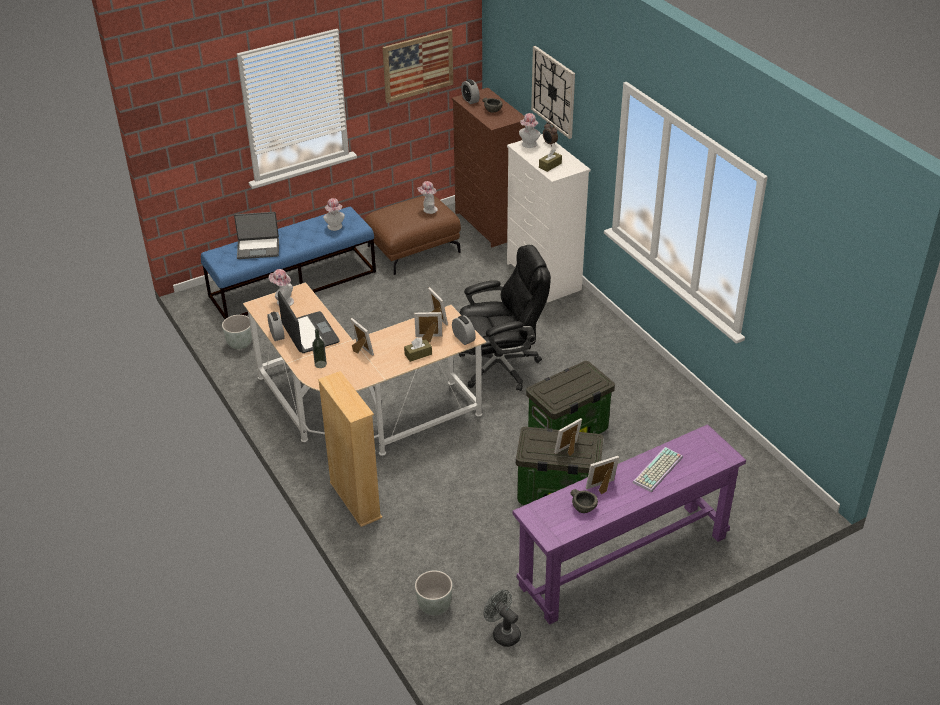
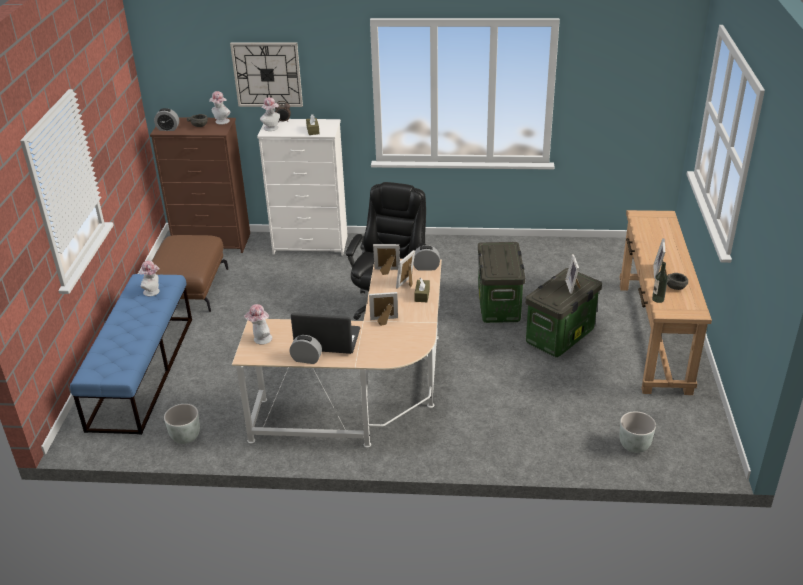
camera: 55 degrees left, 5 degrees down
(258, 248) = (119, 345): laptop -> none
(320, 364) = (378, 349): bottle -> bottle (658, 299)
(355, 500) = (474, 443): beige bookcase -> none
(418, 65) = (116, 113): picture -> none
(428, 210) = (192, 242): hat -> hat (221, 122)
(503, 633) = (687, 421): grey fan -> none
(623, 561) = (653, 336): purple console table -> brown console table
(658, 471) = (659, 244): keyboard -> none

